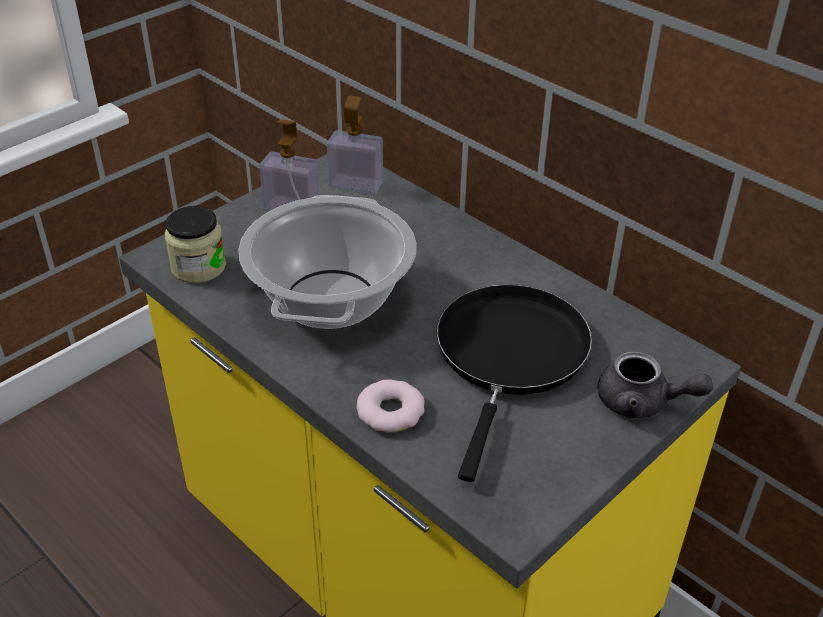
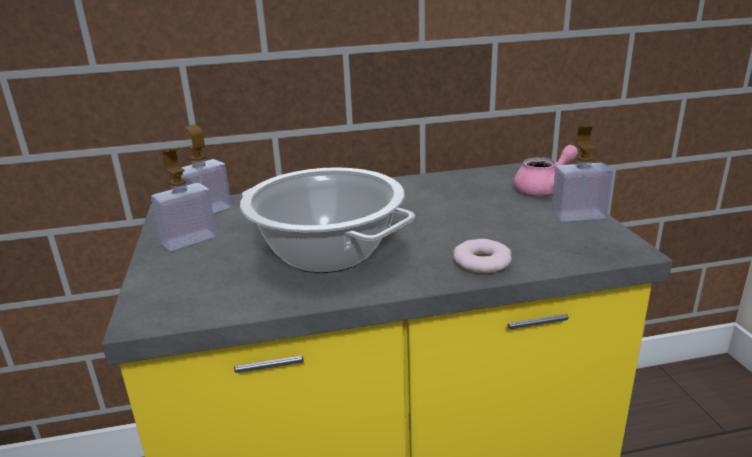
camera: 55 degrees left, 15 degrees down
(198, 267) = (194, 300): jar -> none
(510, 356) = (465, 210): black frying pan -> none
(579, 456) = (578, 215): none -> soap dispenser
(642, 403) = (544, 188): grey teapot -> pink teapot

